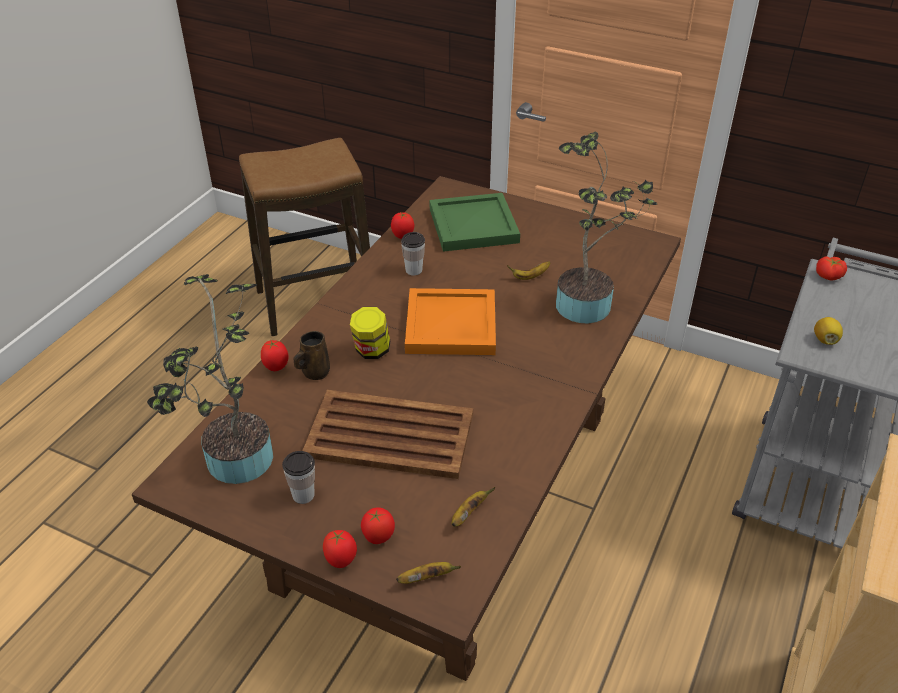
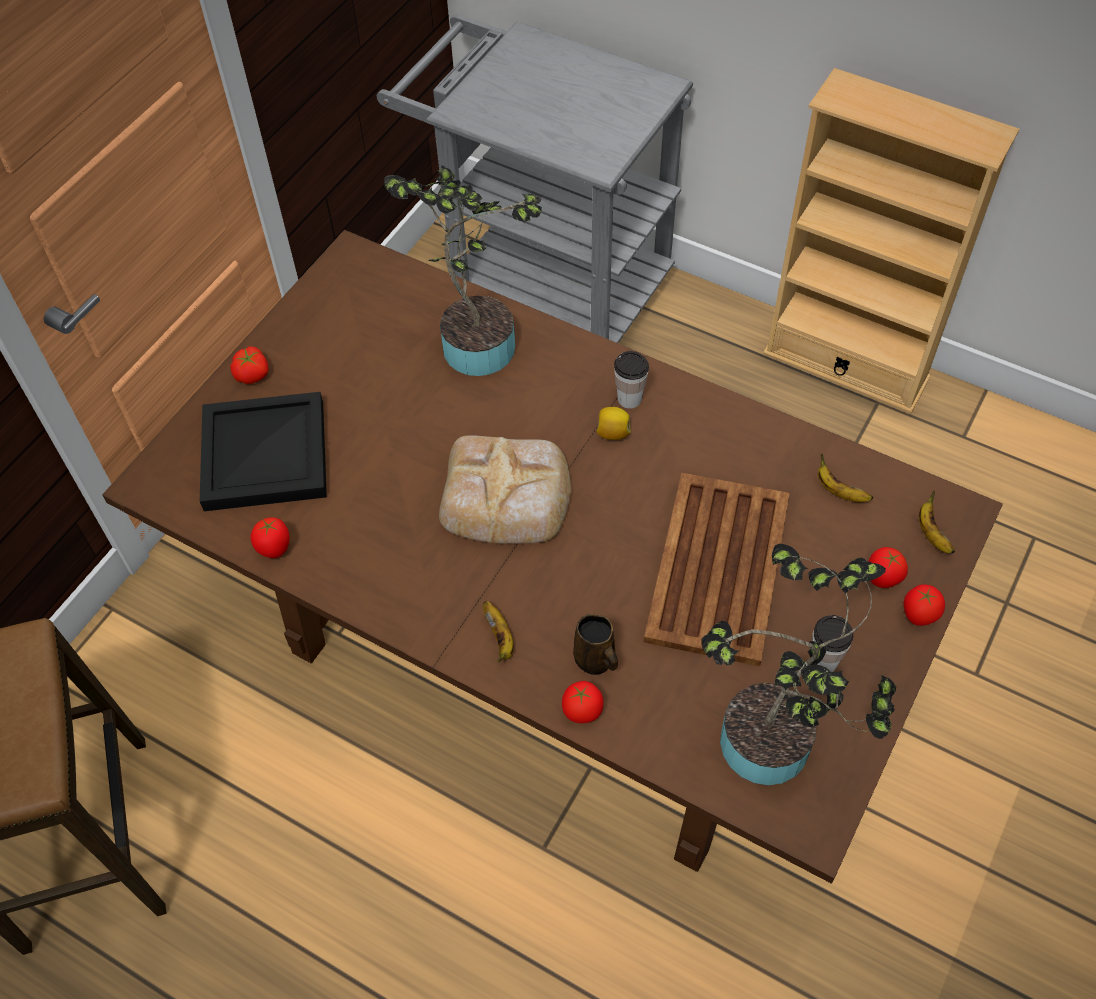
camera: 85 degrees left, 15 degrees up
(371, 351) = (553, 590): jar -> none
(414, 270) = (369, 536): cup -> cup (629, 399)
(449, 326) = (507, 496): orange tray -> bread
(472, 225) = (263, 457): green tray -> black tray
(530, 276) = (407, 397): banana -> banana (500, 638)
(825, 340) = (581, 141): lemon -> lemon (612, 433)
(828, 276) = (467, 111): tomato -> tomato (253, 374)

